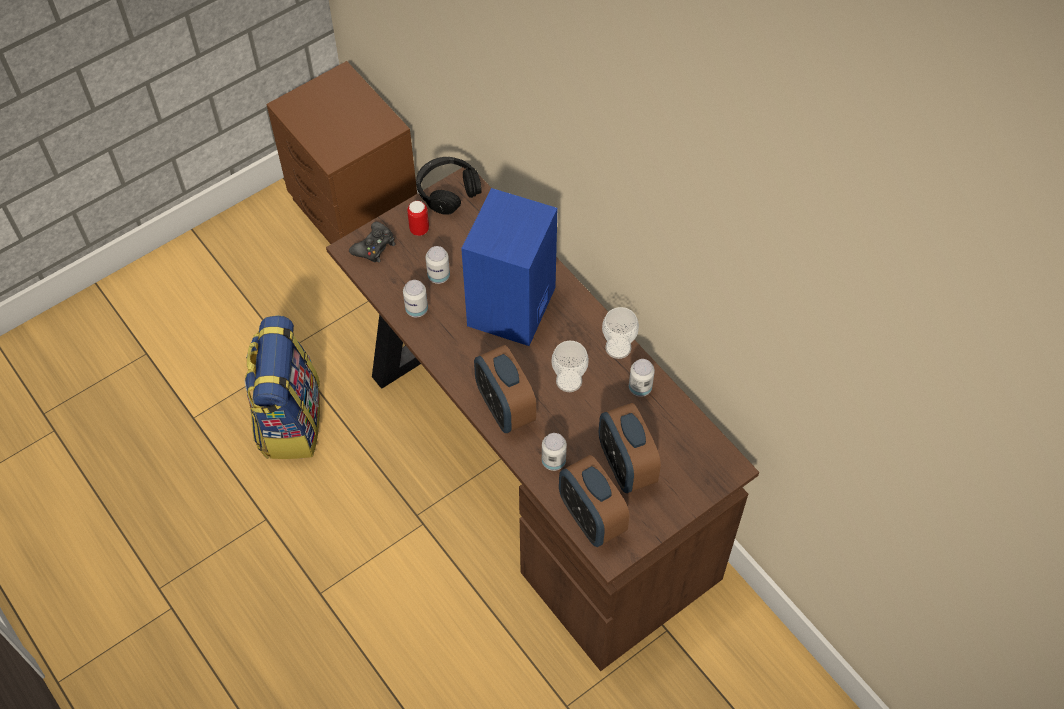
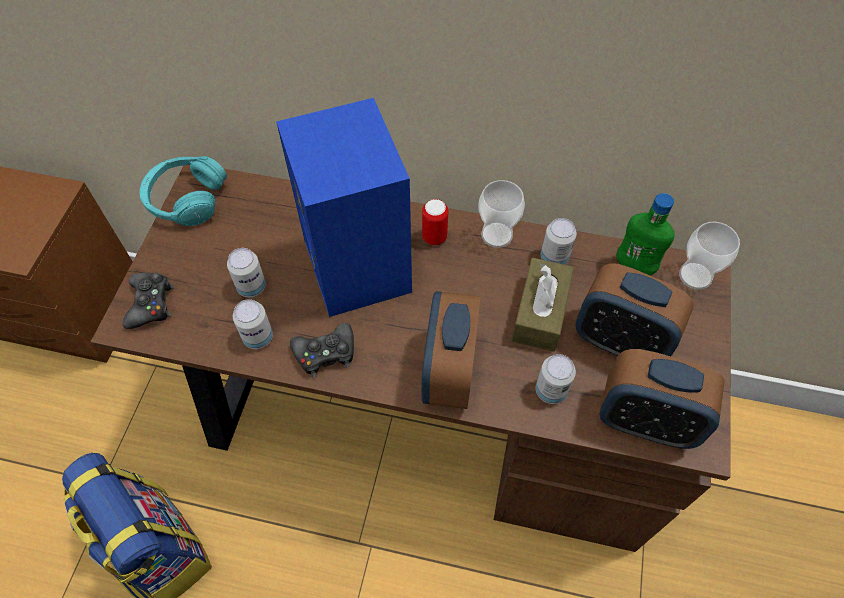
camera: 40 degrees left, 0 degrees up
(419, 229) = (188, 254): can -> can (434, 237)
(446, 346) = (325, 353): none -> black game controller
(448, 191) = (186, 199): black headphones -> turquoise headphones
(505, 407) = (449, 372): alarm clock -> alarm clock turned 75 degrees clockwise
(569, 381) = (484, 298): cup -> cup (695, 276)
(594, 414) = (540, 313): none -> brown tissue box
(687, 430) = (634, 266): none -> green bottle

